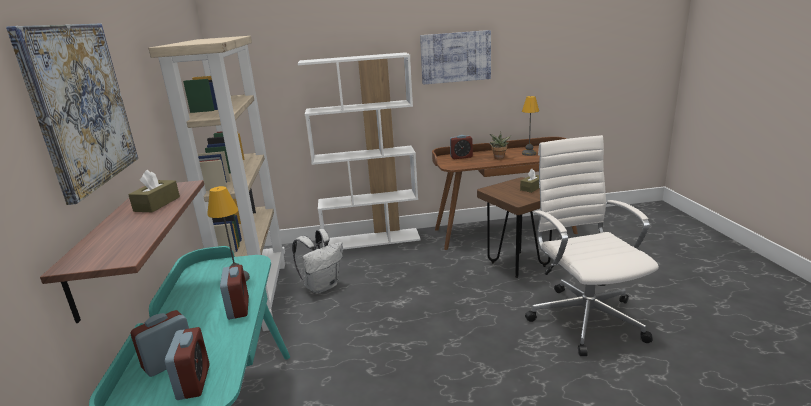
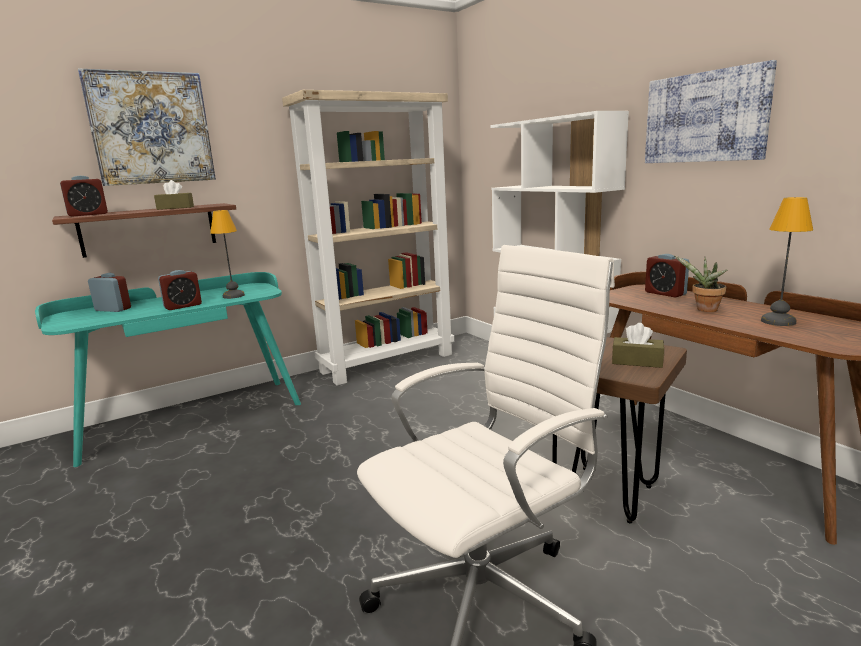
camera: 65 degrees right, 5 degrees down
(194, 382) = (82, 319): alarm clock -> alarm clock (88, 214)
(322, 286) = (424, 382): white backpack -> none

